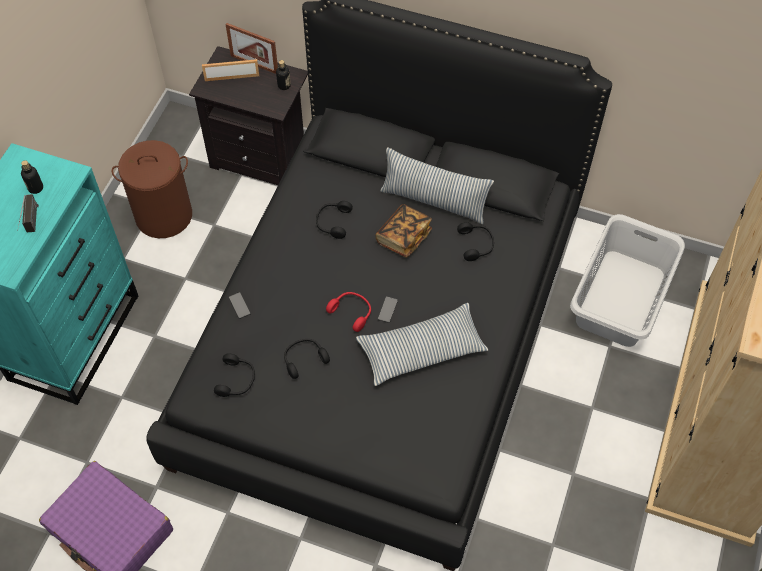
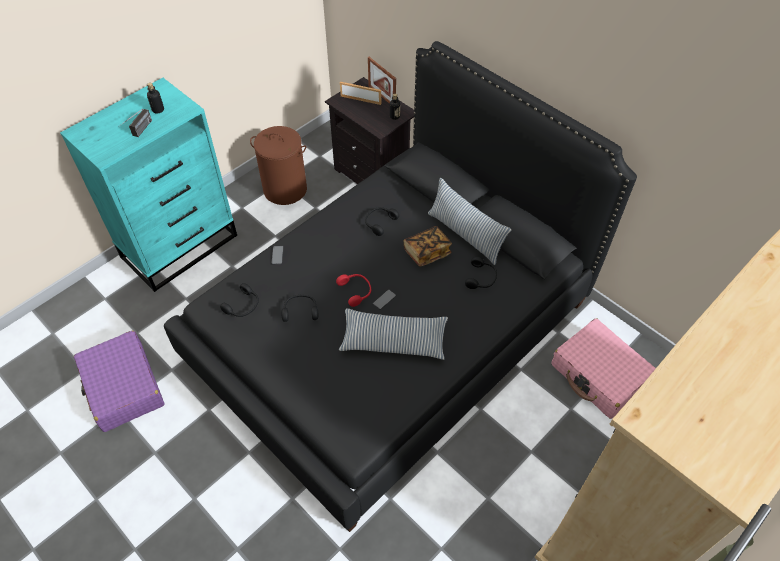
camera: 25 degrees right, 5 degrees down
(621, 298) = (599, 375): grey laundry basket -> pink suitcase

